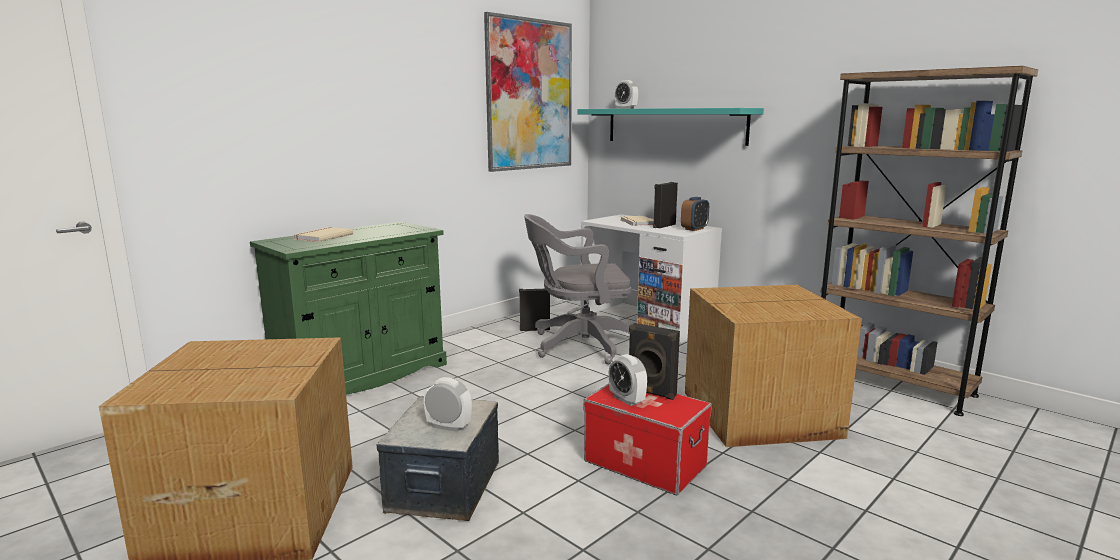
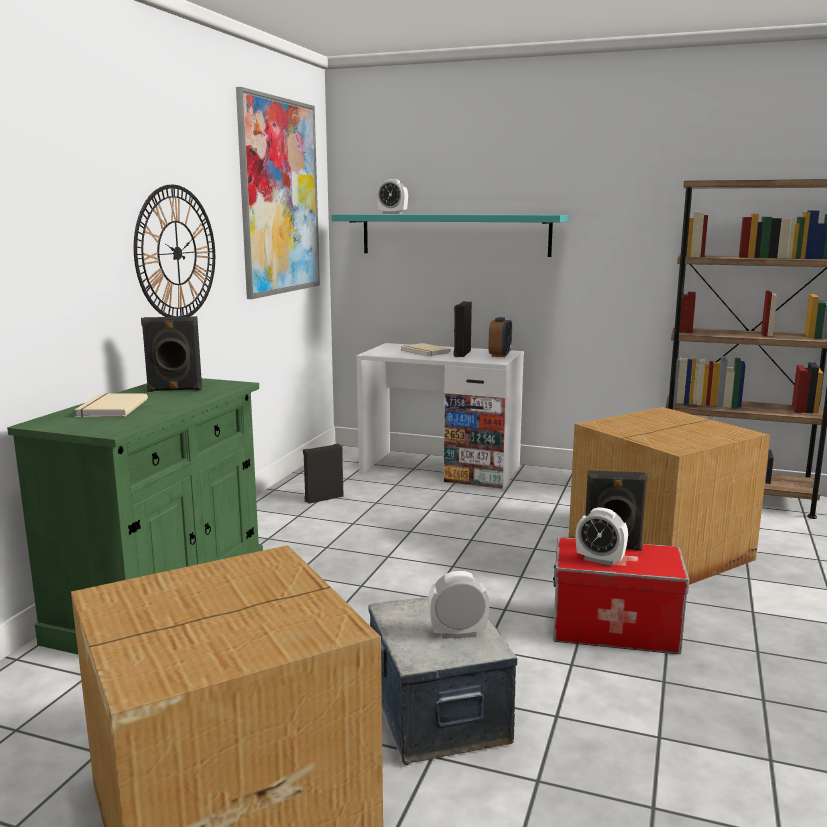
camera: 25 degrees left, 0 degrees up
(382, 229) = (174, 390): none -> black speaker
(416, 134) = (176, 253): none -> wall clock
(579, 345) = (397, 509): grey office chair -> none

